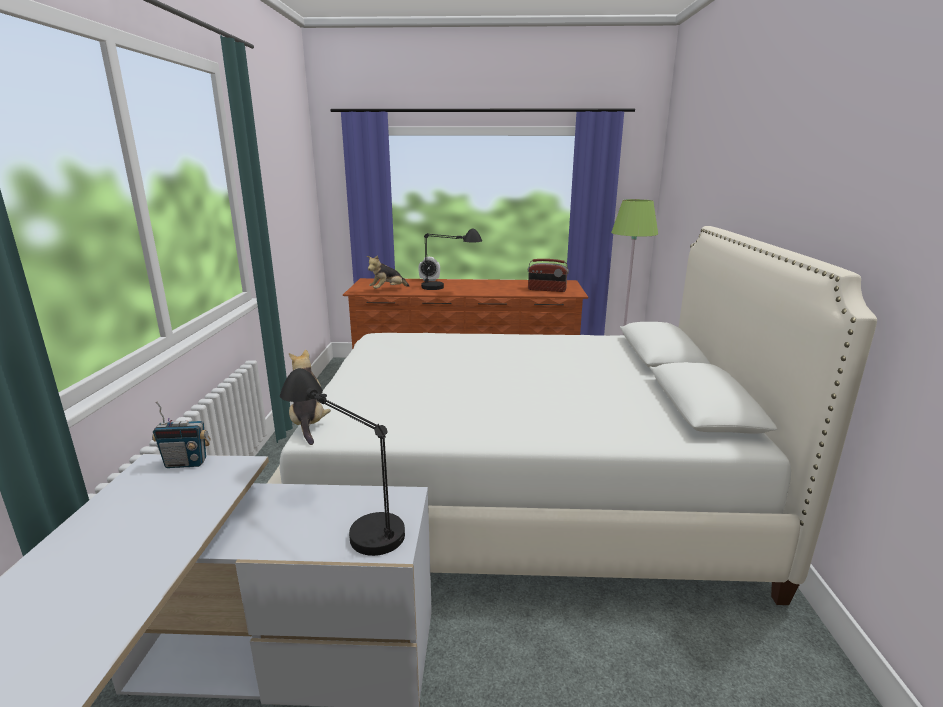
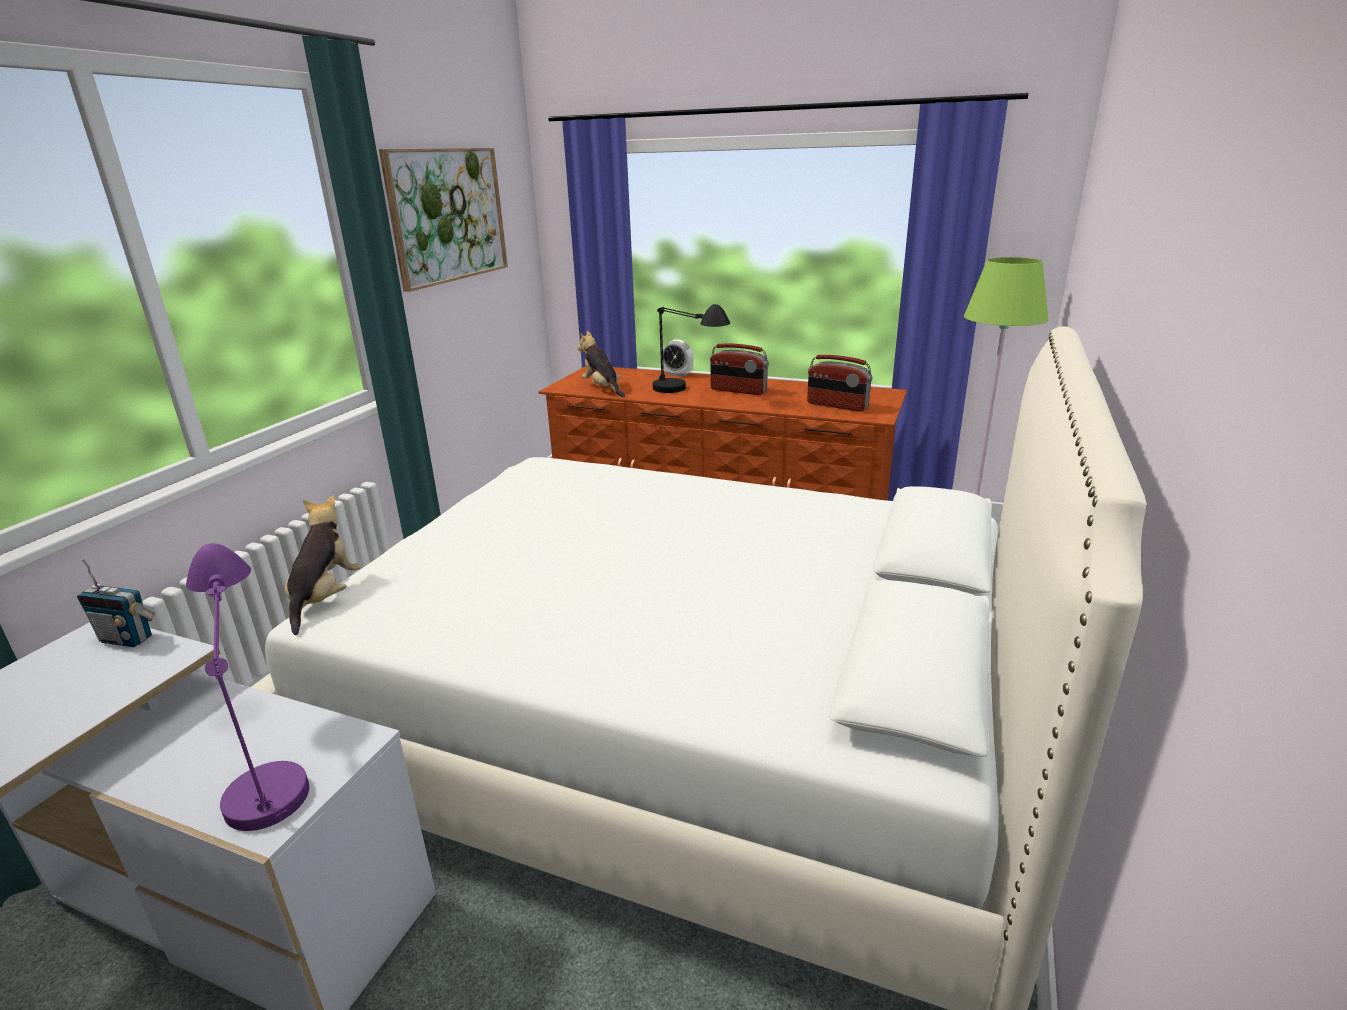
camera: 20 degrees right, 5 degrees up
(278, 171) = (448, 215): none -> picture
(348, 516) = (264, 755): black table lamp -> purple table lamp
(387, 290) = (602, 388): plush toy -> plush toy turned 75 degrees clockwise
(479, 286) = (738, 391): none -> radio

